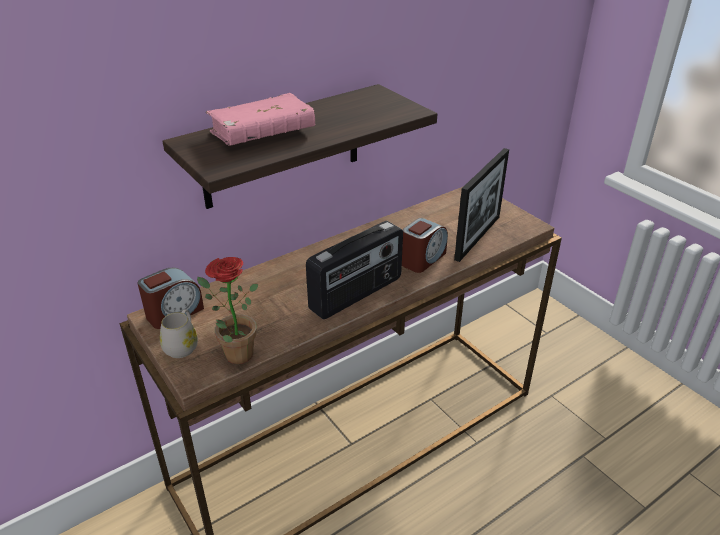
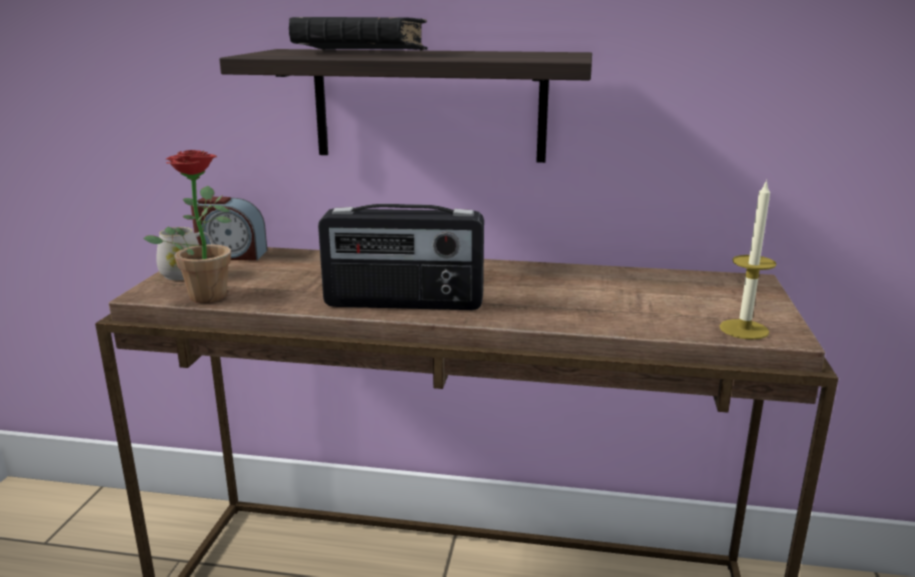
camera: 45 degrees right, 15 degrees down
(262, 133) = (359, 52): pink book -> black book
(423, 259) = (543, 307): alarm clock -> none
(477, 237) = (664, 317): picture frame -> none
(515, 229) = (744, 329): none -> candle

